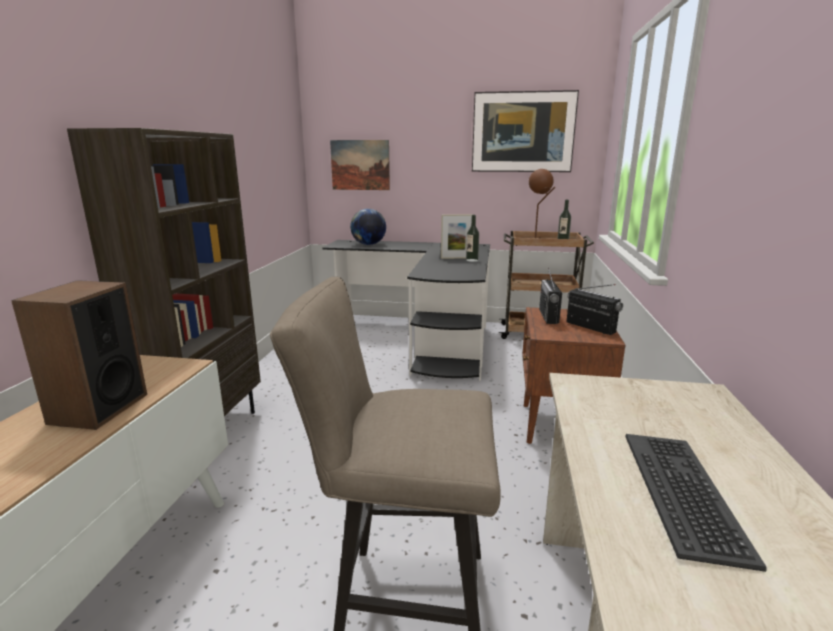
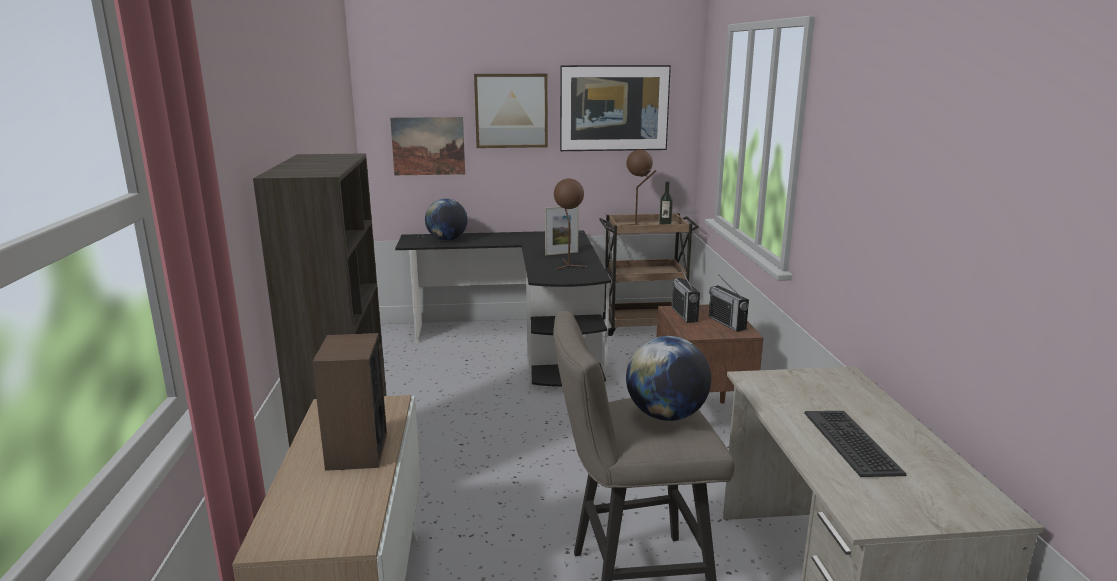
camera: 15 degrees left, 0 degrees up
(430, 134) = (511, 110): none -> picture
(434, 414) = (666, 415): none -> globe
(454, 266) = (568, 265): none -> brown table lamp
(472, 260) = (580, 255): bottle -> none
(590, 327) = (727, 323): radio -> radio turned 150 degrees counterclockwise

